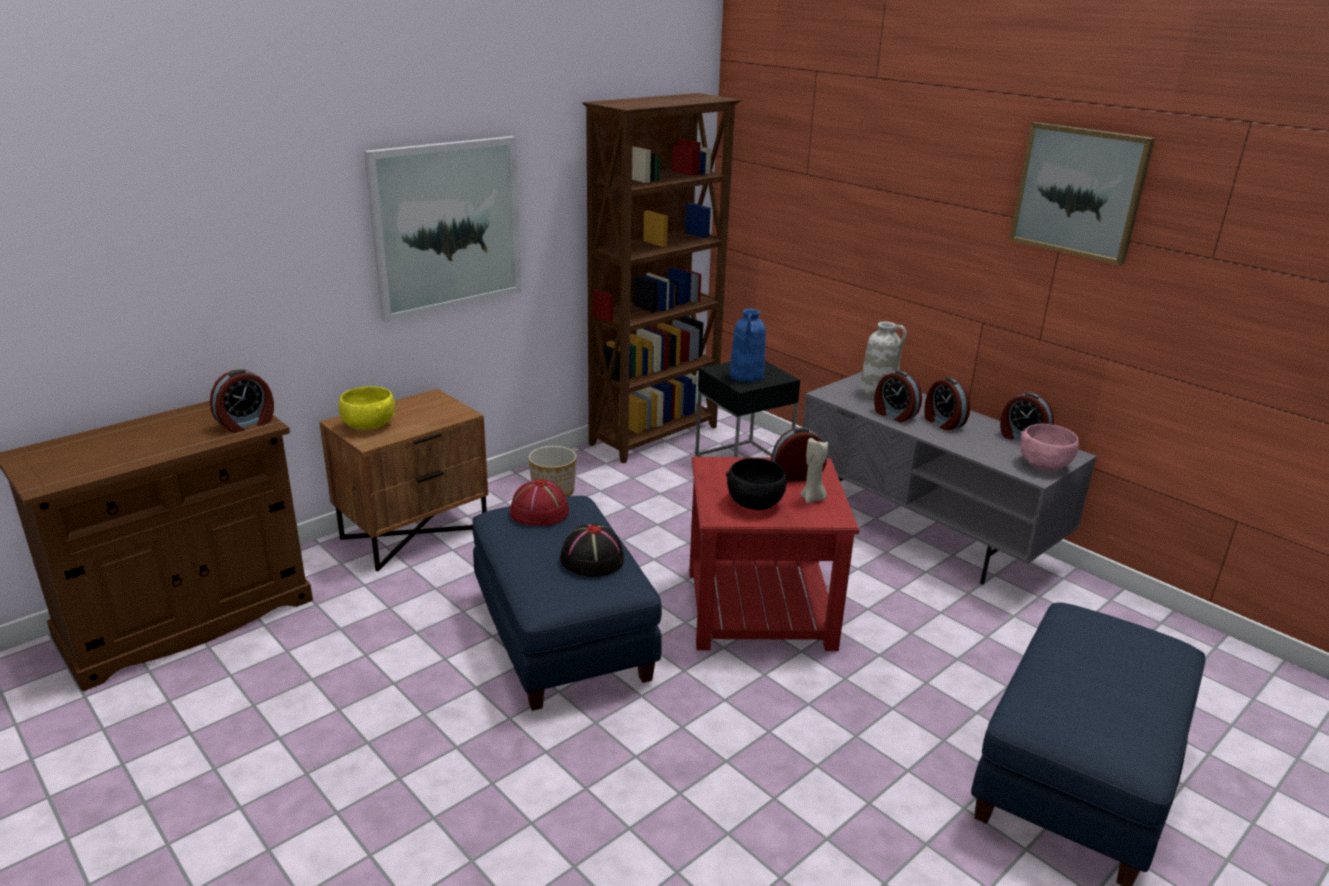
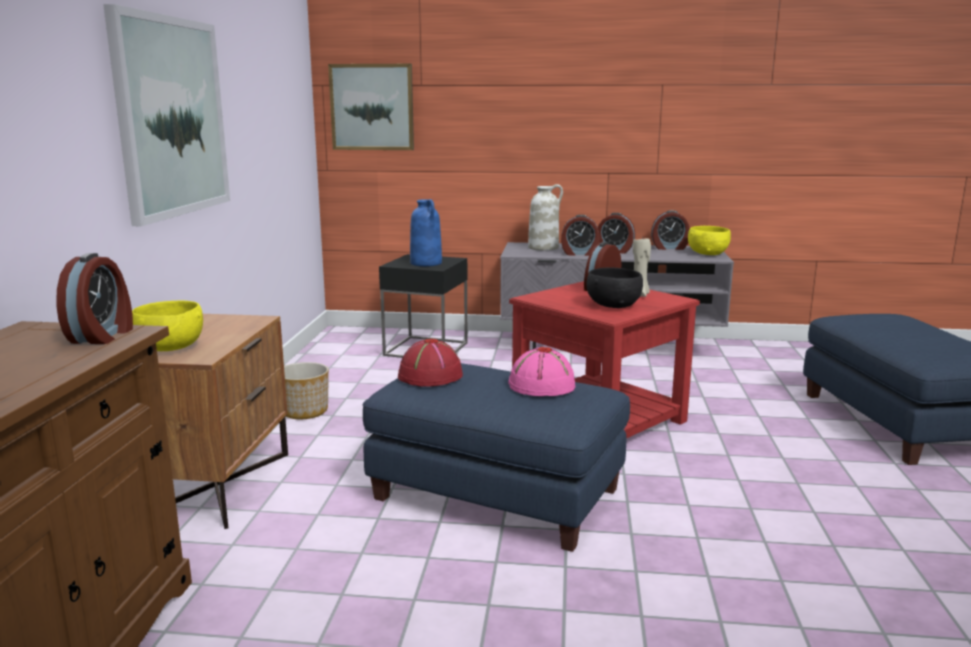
camera: 40 degrees left, 10 degrees down
(591, 559) = (541, 386): black hat -> pink hat
(655, 436) = (328, 354): brown bookcase -> none
(1044, 464) = (707, 254): pink bowl -> yellow bowl
(1079, 191) = (672, 55): picture -> picture (372, 107)

